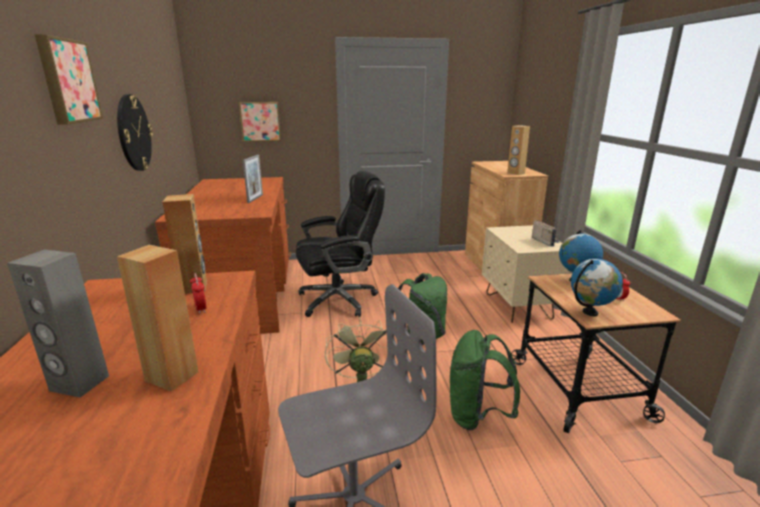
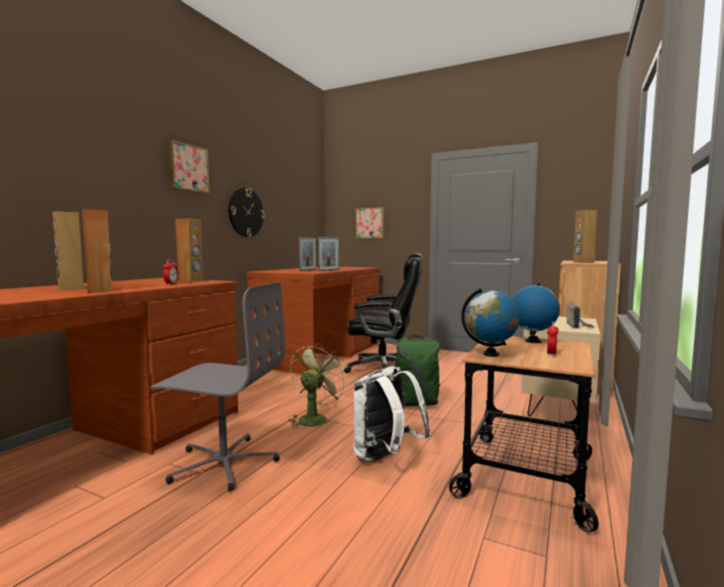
camera: 35 degrees right, 15 degrees down
(79, 383) = (70, 288): grey speaker -> brown speaker
(229, 202) = (308, 270): none -> picture frame
(477, 416) = (385, 458): green backpack -> white backpack

